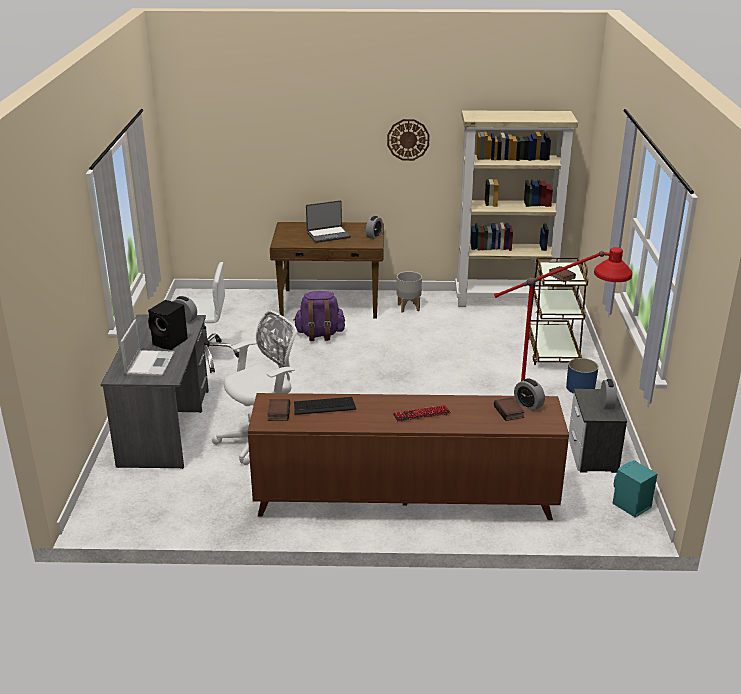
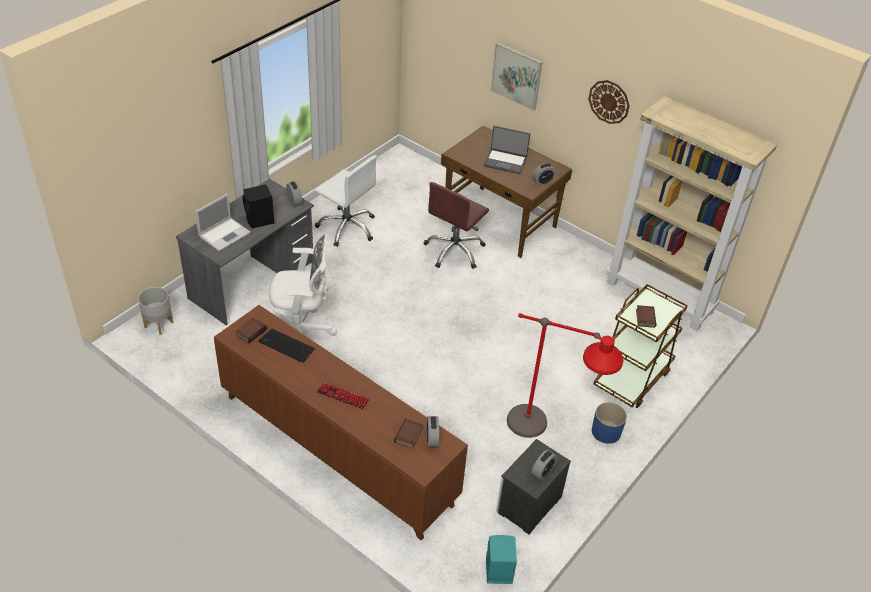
camera: 35 degrees right, 15 degrees up
(306, 155) = (516, 76): none -> picture
(319, 335) = (454, 251): purple backpack -> brown office chair
(408, 307) = (561, 260): grey planter -> grey planter (159, 324)

